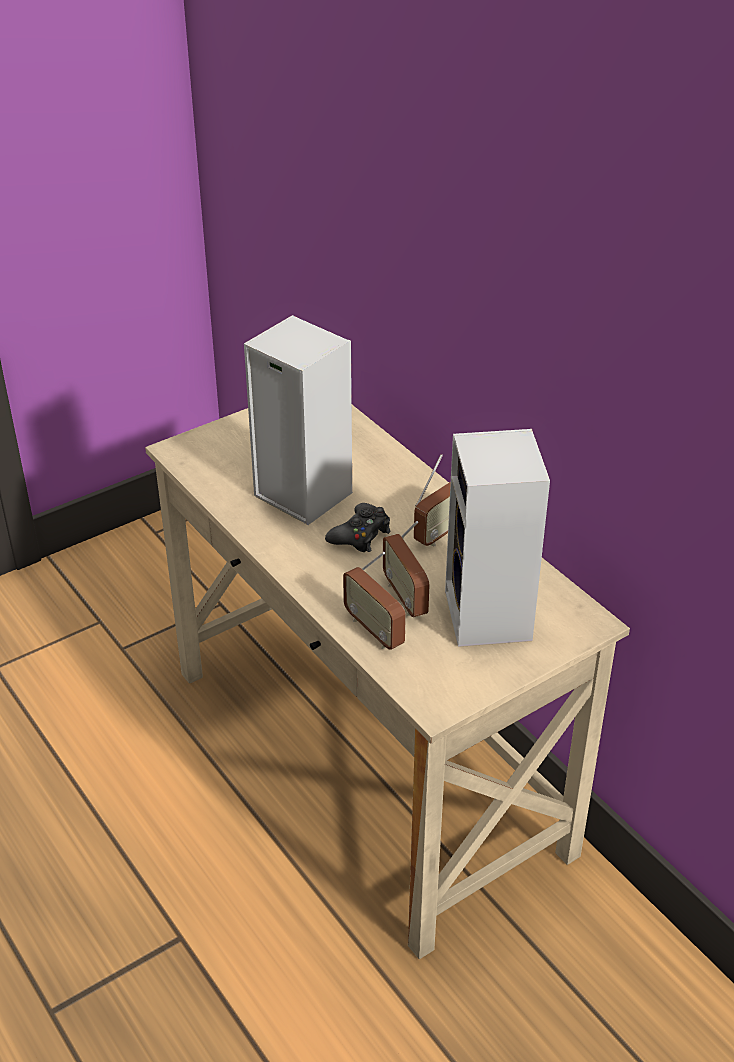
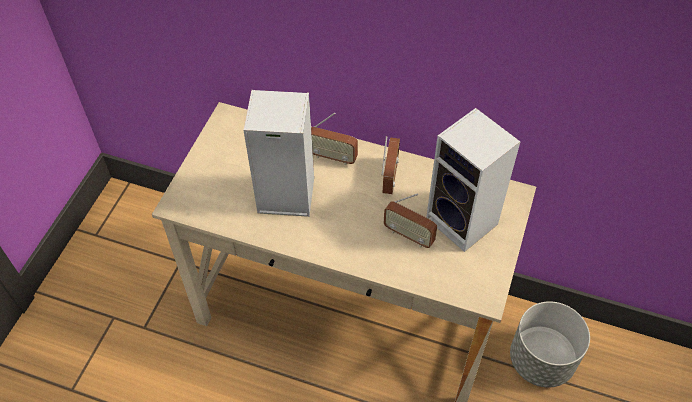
camera: 35 degrees left, 15 degrees up
(360, 535) = (346, 206): black game controller -> none
(374, 630) = (412, 268): radio -> radio (332, 157)
(587, 967) = (542, 360): none -> grey planter

